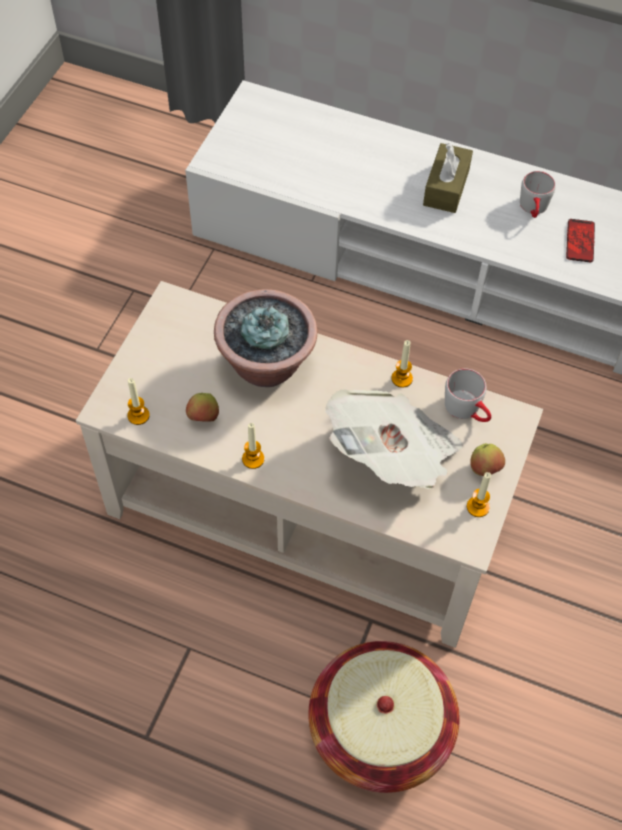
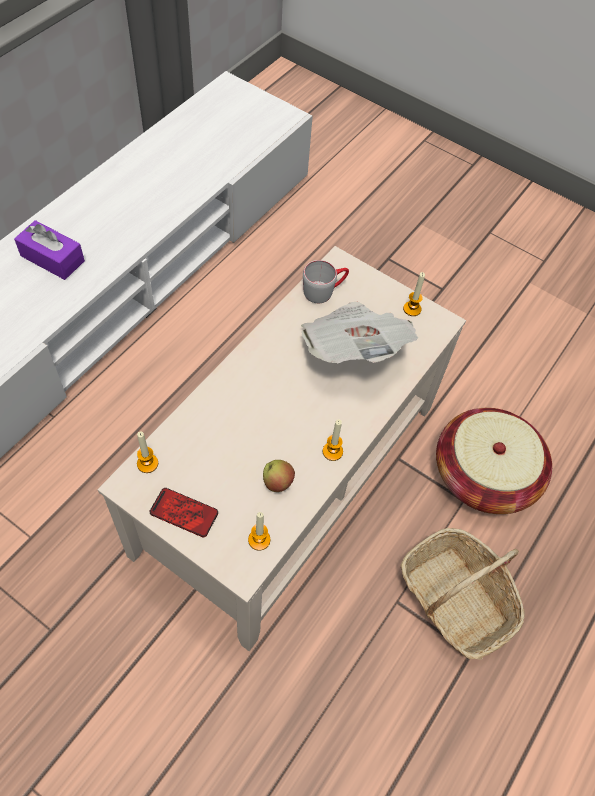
camera: 80 degrees left, 0 degrees up
(206, 713) = (456, 599): none -> basket
(266, 365) = (234, 418): potted plant -> none
(402, 378) = (280, 324): candle -> candle (147, 463)
(446, 187) = (52, 258): brown tissue box -> purple tissue box
(485, 469) = (380, 295): apple -> none
(534, 209) = (106, 210): grey mug -> none
(580, 241) = (152, 194): phone -> phone (184, 513)

